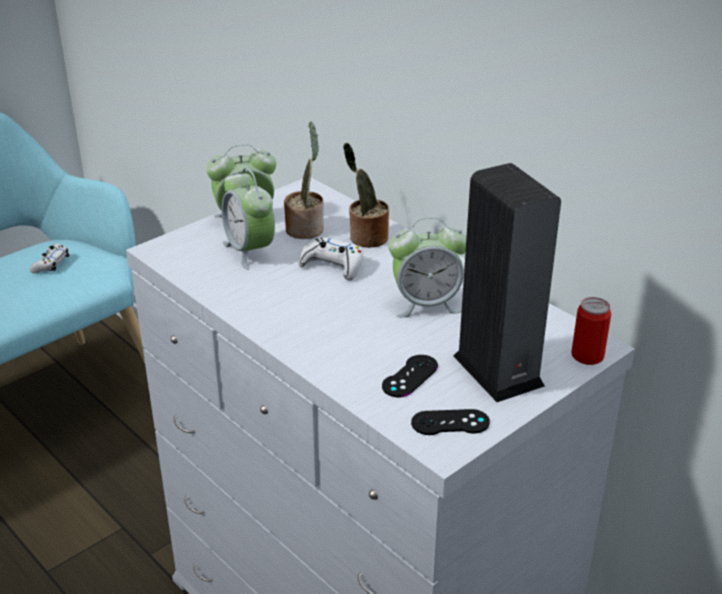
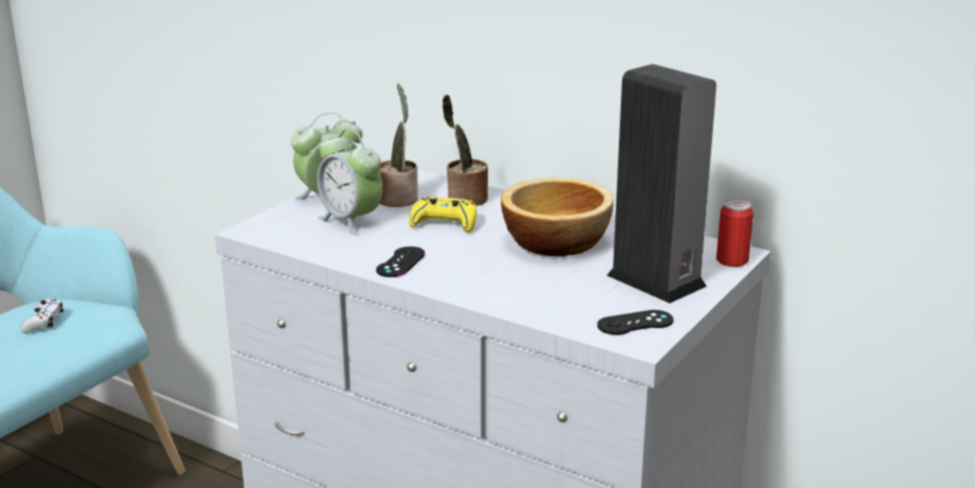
camera: 15 degrees left, 10 degrees down
(333, 265) = (444, 223): white game controller -> yellow game controller
(410, 376) = (574, 295): black game controller -> black game controller (400, 262)
(426, 304) = (556, 241): alarm clock -> bowl

